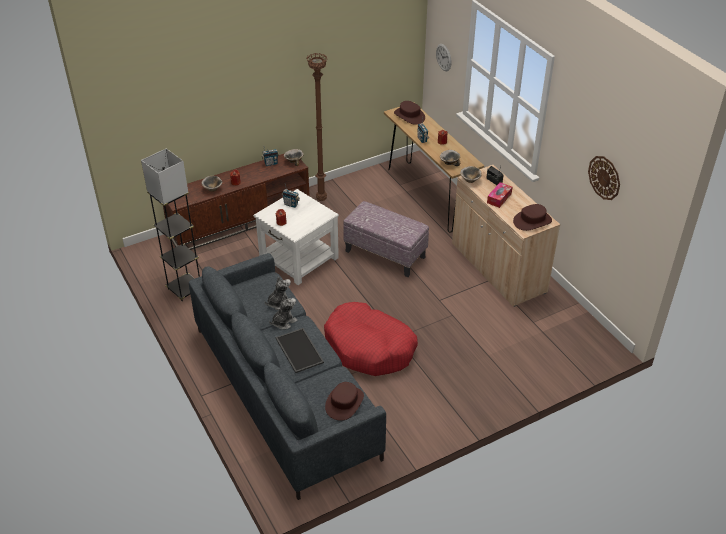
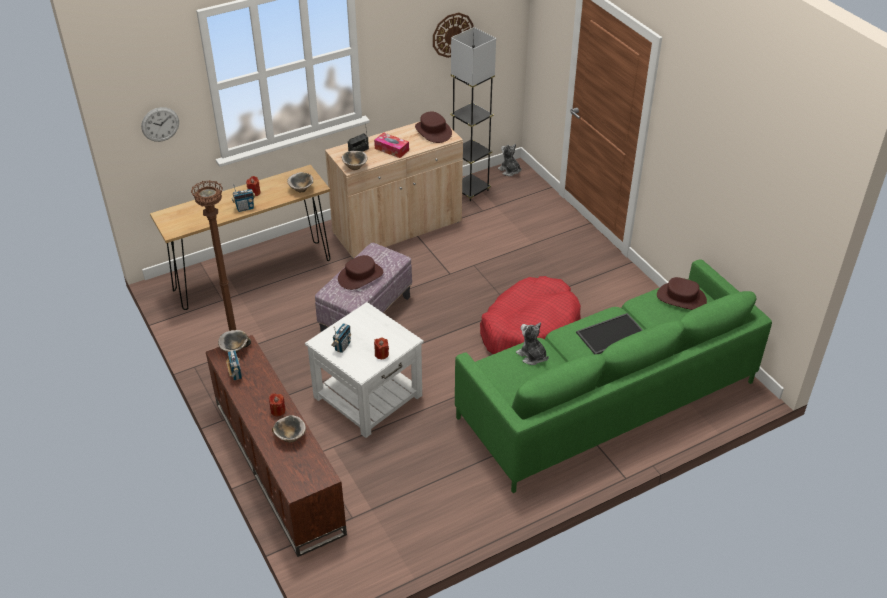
camera: 90 degrees left, 0 degrees up
(185, 289) = (428, 518): grey floor lamp -> grey floor lamp (470, 190)
(283, 322) = (564, 351): plush toy -> plush toy (509, 171)
(285, 391) = (606, 399): grey sofa -> green sofa
(409, 116) = (185, 217): brown hat -> brown hat (360, 276)

